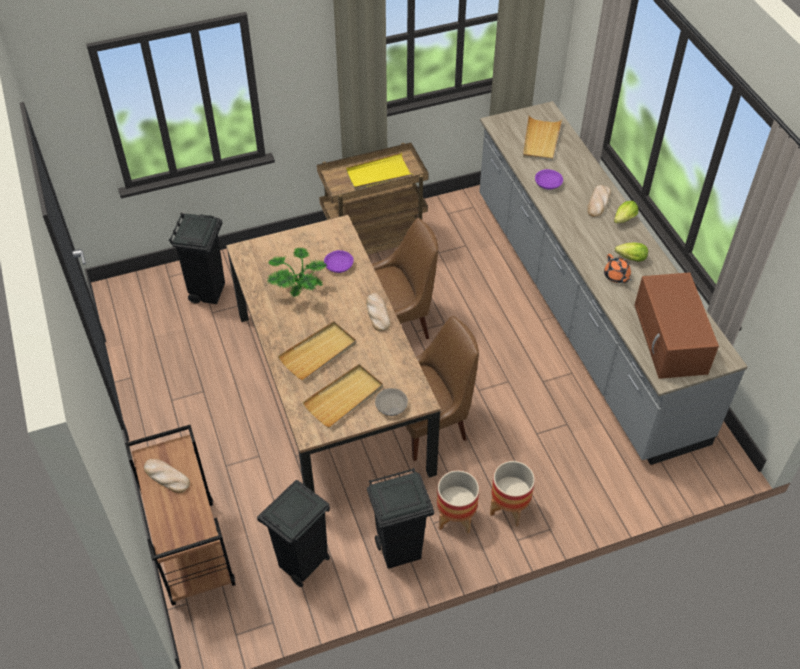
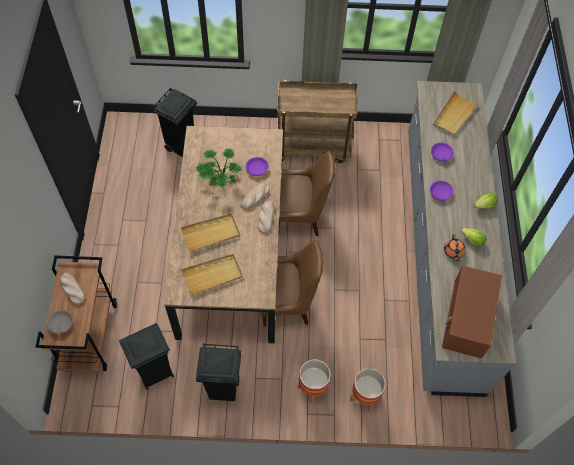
camera: 20 degrees right, 10 degrees up
(378, 174) = (321, 102): yellow tray -> none
(391, 406) = (241, 294): grey bowl -> grey bowl (61, 324)
(455, 518) = (272, 381): planter -> planter (365, 397)
(569, 221) = (440, 193): none -> purple bowl
(598, 202) = (471, 184): bread -> bread (255, 197)

